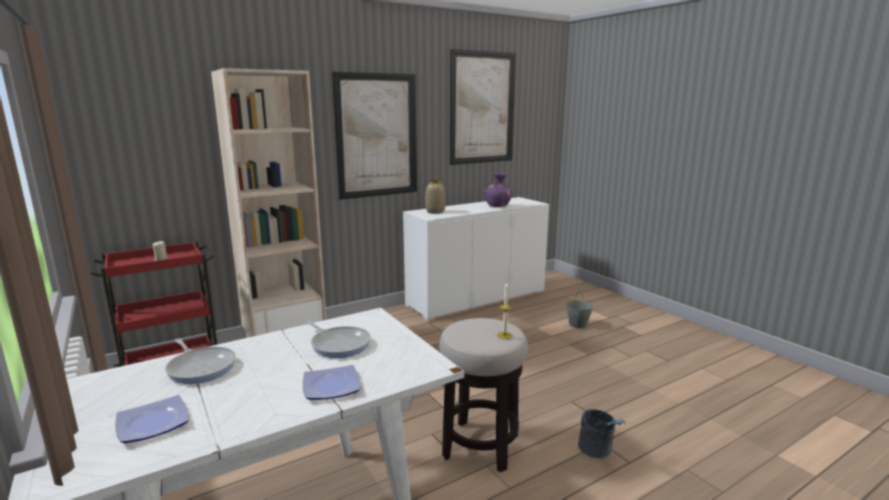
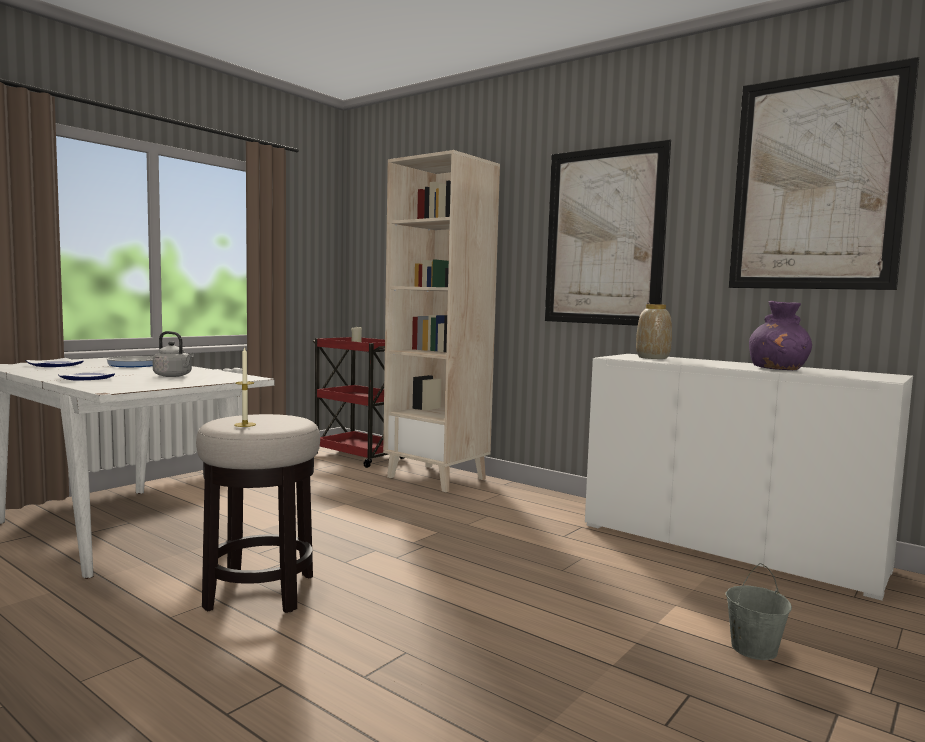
camera: 70 degrees right, 10 degrees down
(339, 344) = (174, 376): frying pan -> grey kettle
(598, 452) = (254, 681): grey bucket -> none

